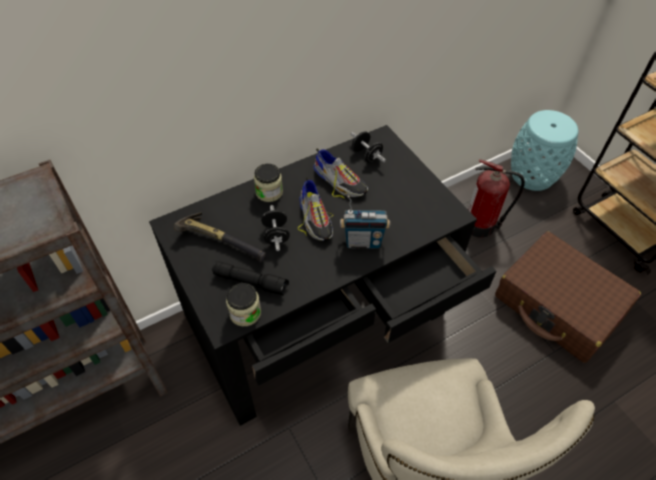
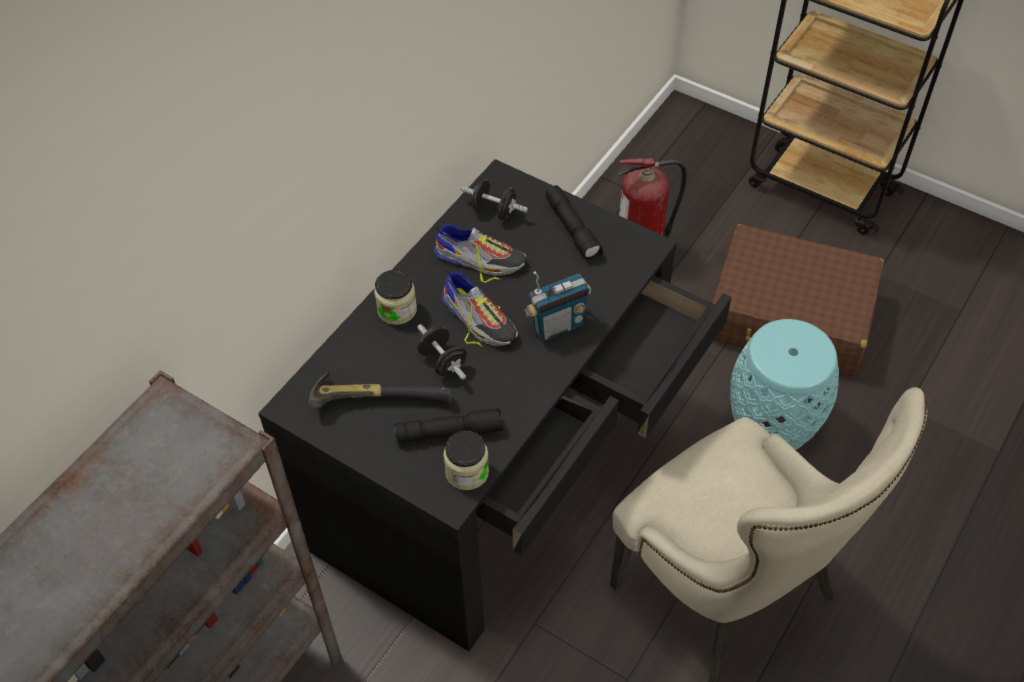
camera: 25 degrees left, 0 degrees up
(411, 185) = (573, 229): none -> black flashlight
(532, 175) = (674, 153): turquoise stool -> turquoise stool (772, 422)

